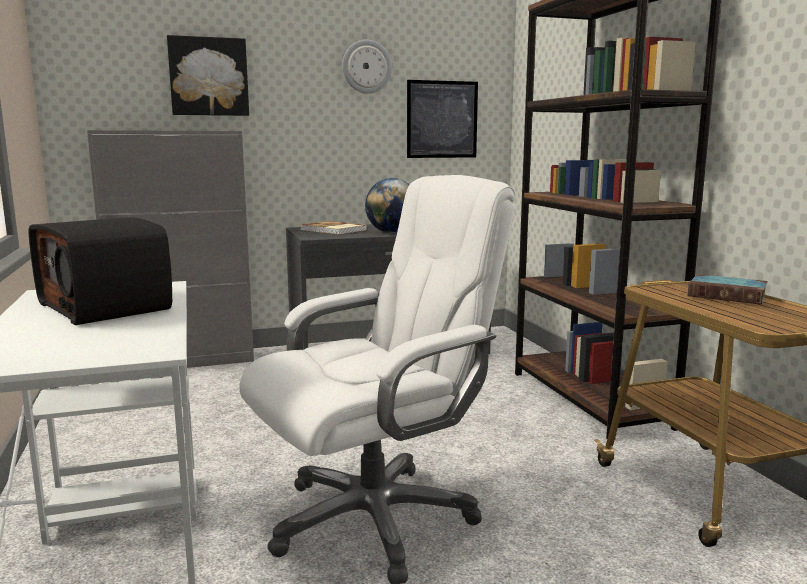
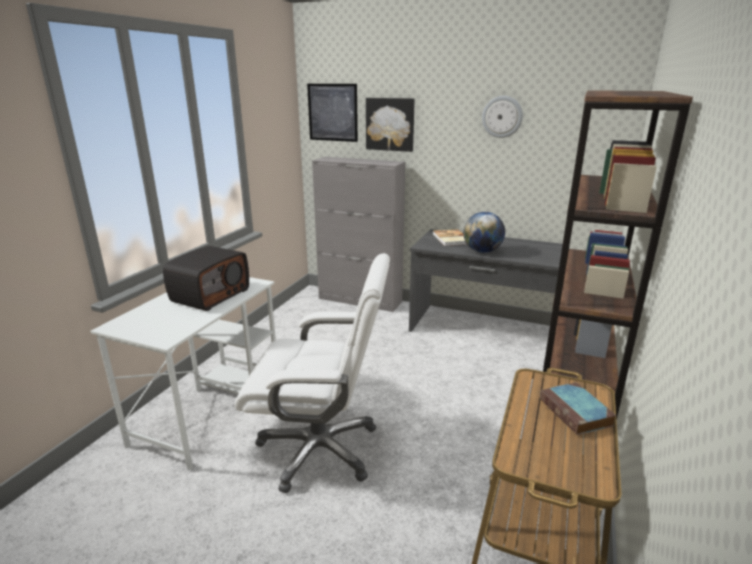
camera: 40 degrees right, 10 degrees up
(107, 306) = (210, 295): radio -> radio turned 150 degrees counterclockwise
(442, 119) = (563, 160): picture -> picture (332, 112)

